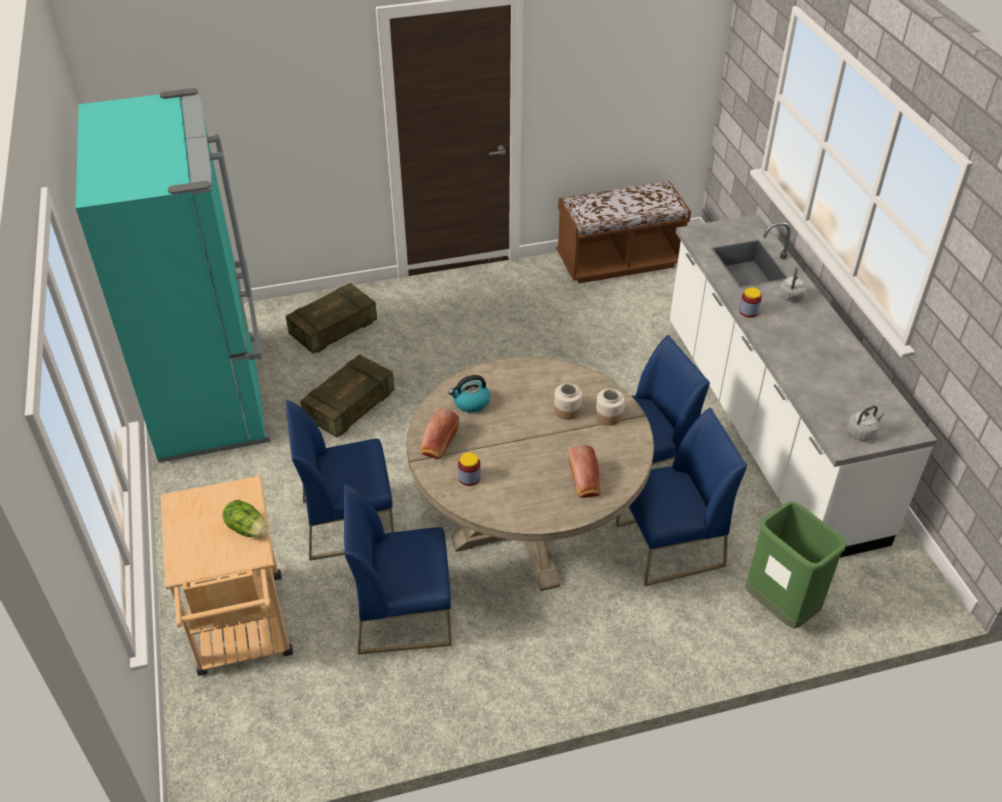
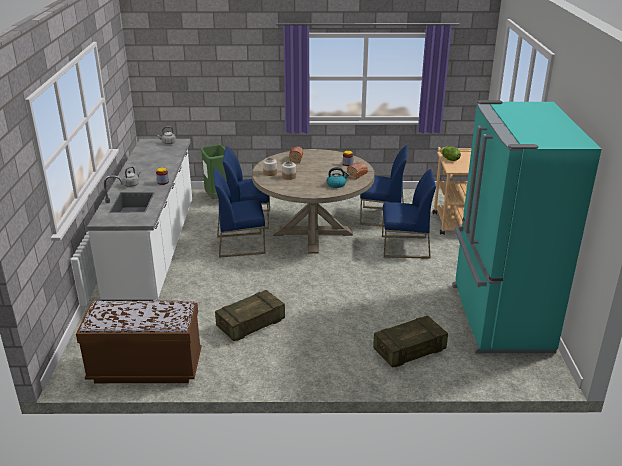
camera: 165 degrees left, 15 degrees down
(350, 407) = (400, 297): crate -> crate (250, 324)

